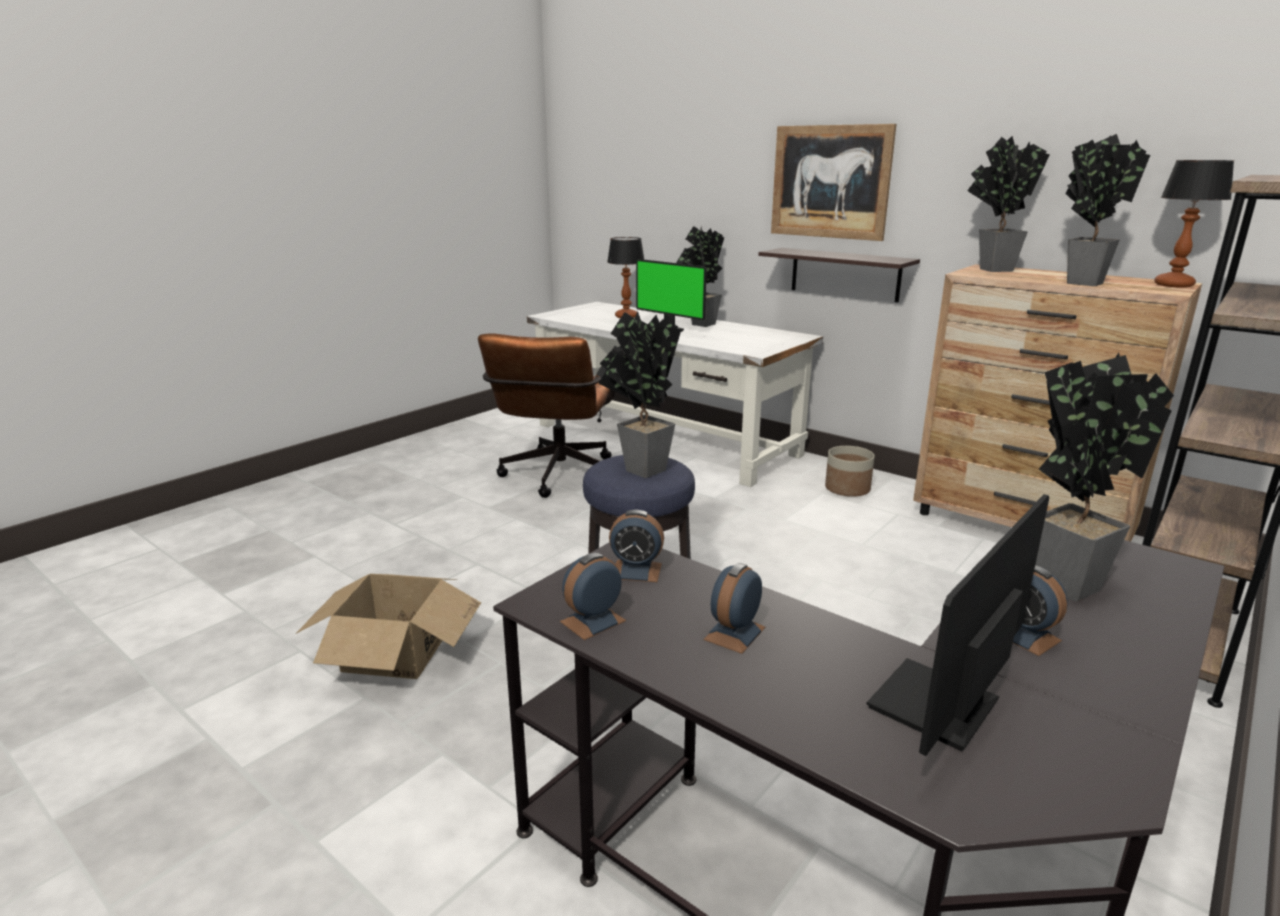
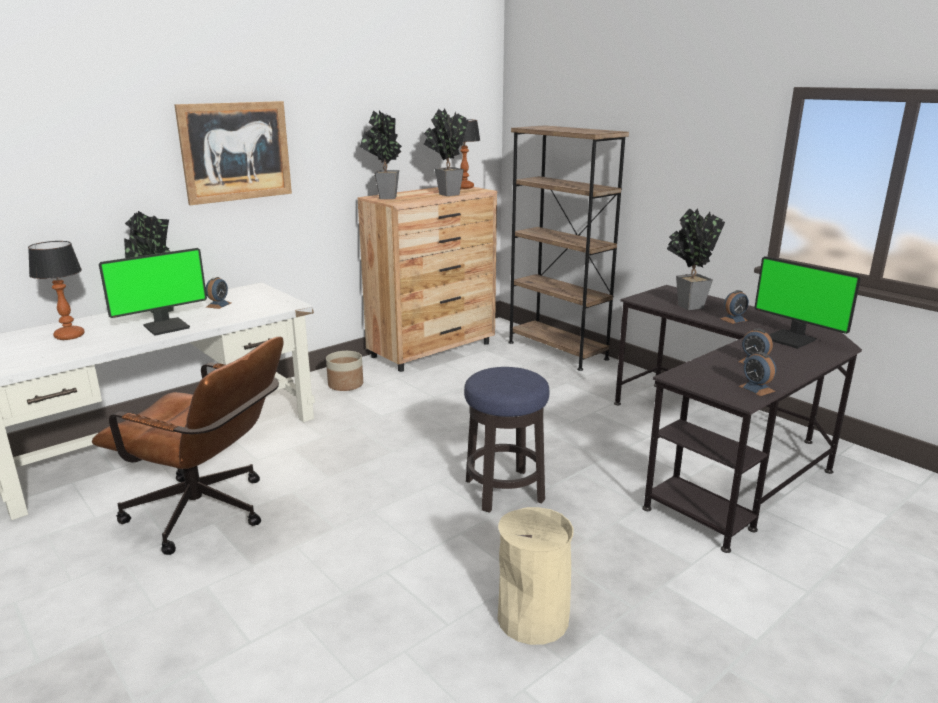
camera: 80 degrees left, 0 degrees up
(396, 650) = (533, 618): cardboard box -> beige trash can
(636, 571) = (700, 376): alarm clock -> alarm clock (218, 305)
(638, 471) = (511, 379): potted plant -> none
(845, 274) = (265, 226): shelf -> none

